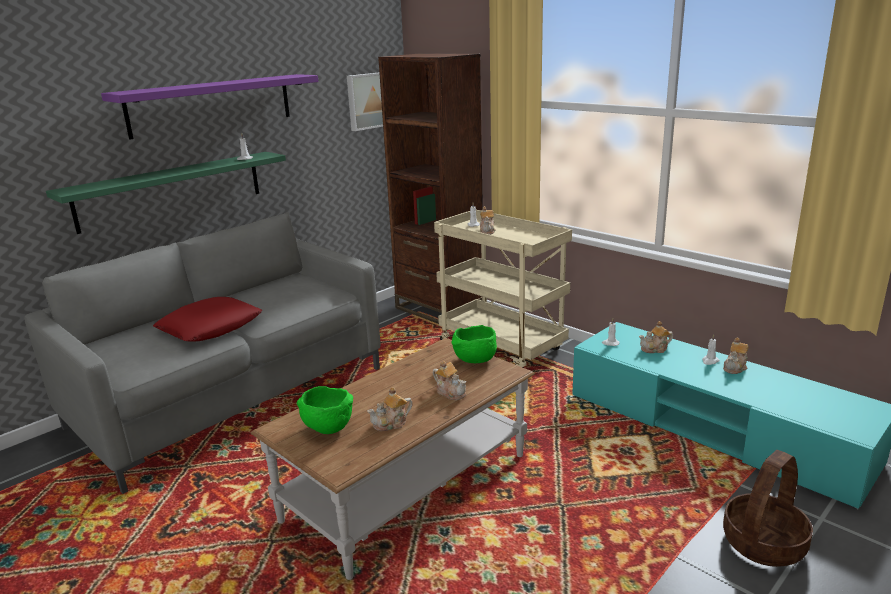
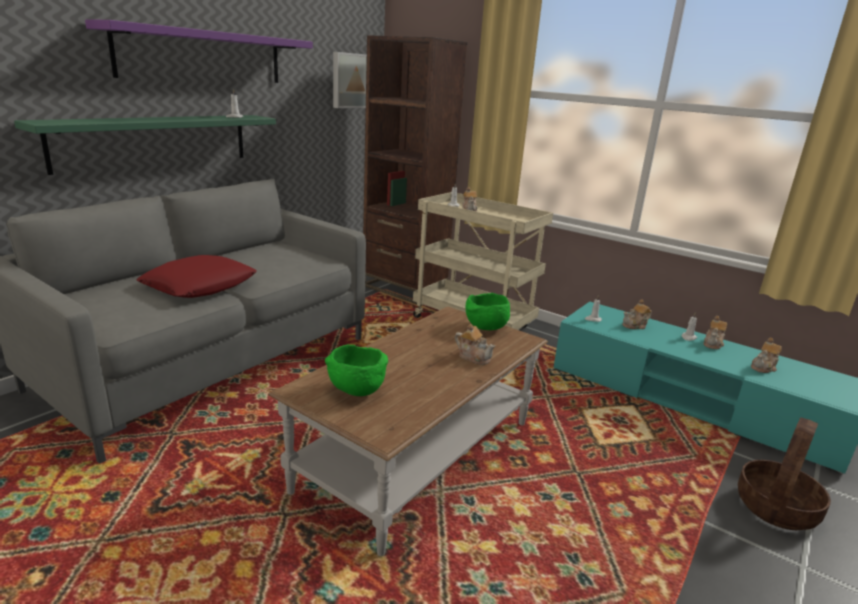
camera: 10 degrees left, 0 degrees up
(391, 423) = (424, 386): teapot -> teapot (764, 367)

